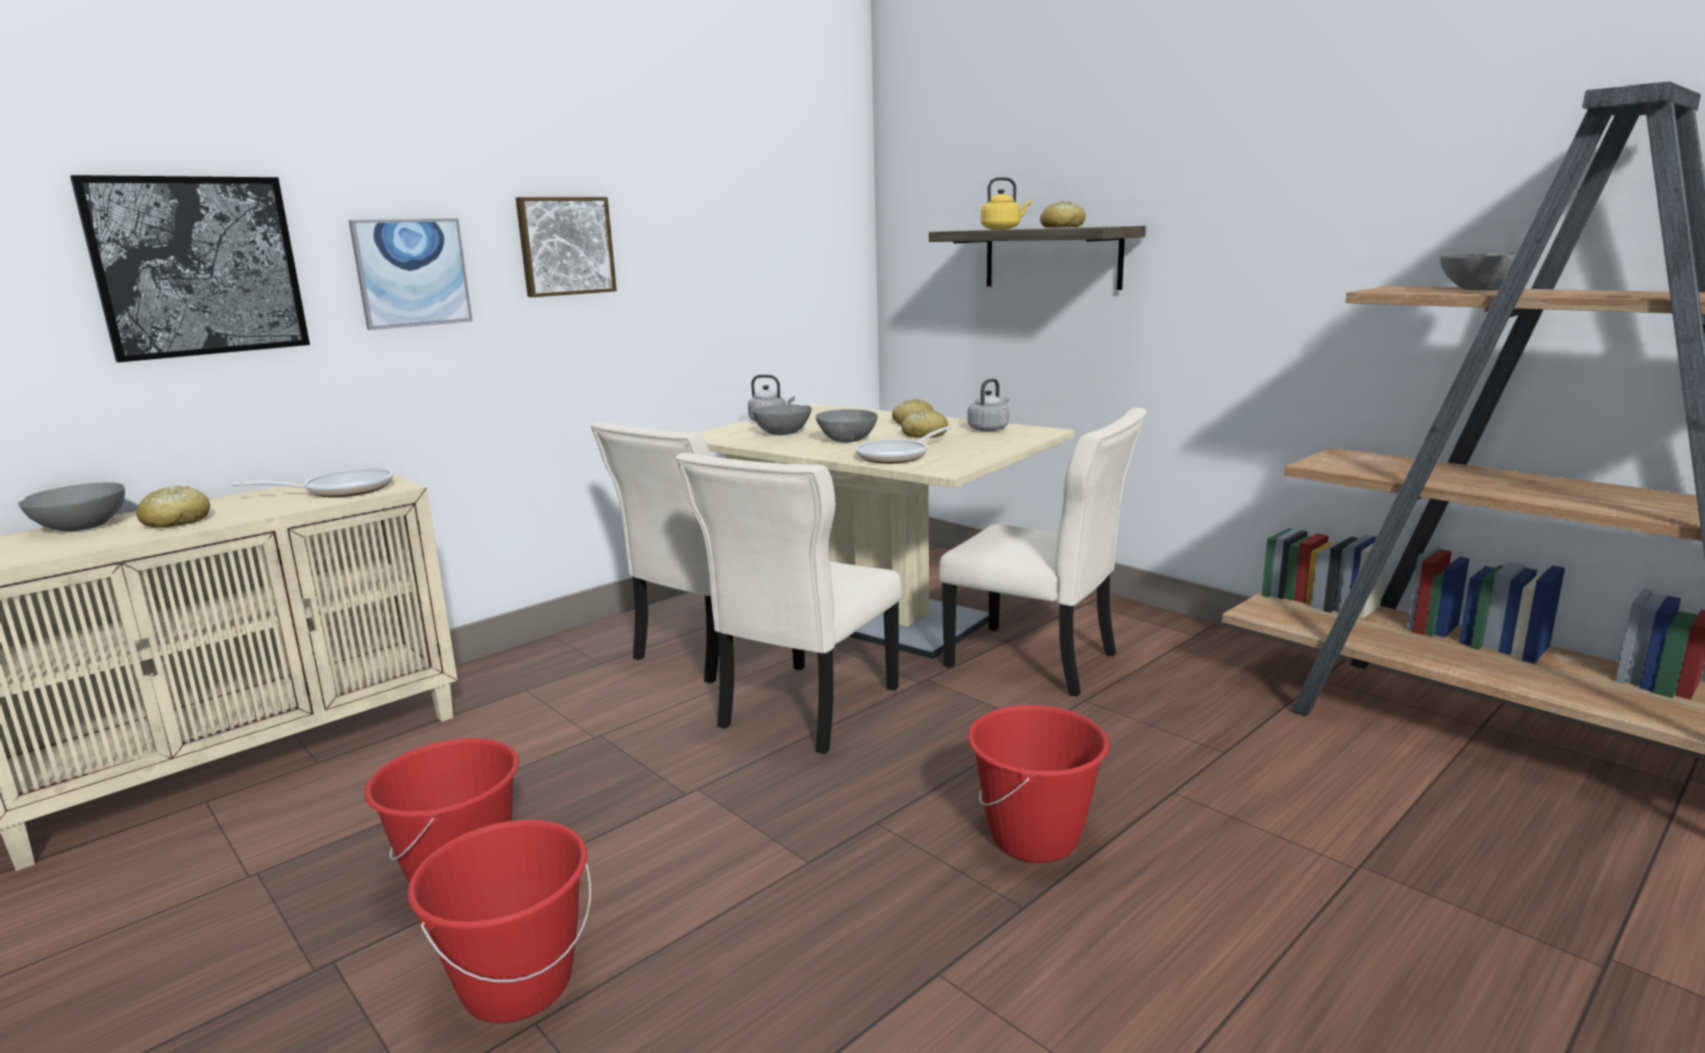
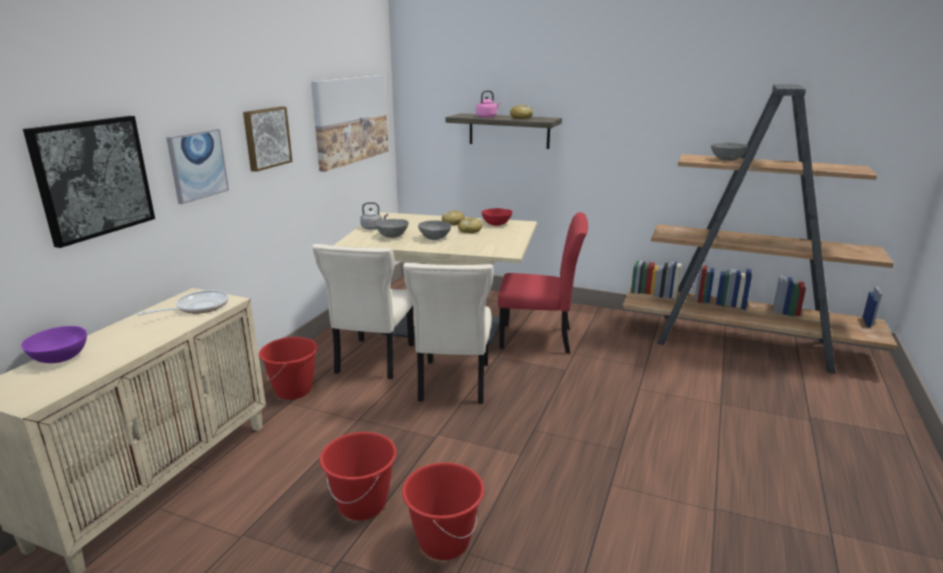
camera: 25 degrees left, 5 degrees up
(81, 527) = (60, 358): grey bowl -> purple bowl
(176, 521) = (125, 344): bread -> none
(767, 238) = (351, 120): none -> picture
(897, 456) = (475, 247): frying pan -> none
(989, 429) = (496, 224): grey kettle -> red bowl
(1003, 229) = (487, 117): yellow kettle -> pink kettle
(1035, 838) = (602, 421): red bucket -> red bucket (294, 390)
(1038, 662) = (539, 339): beige chair -> red chair

